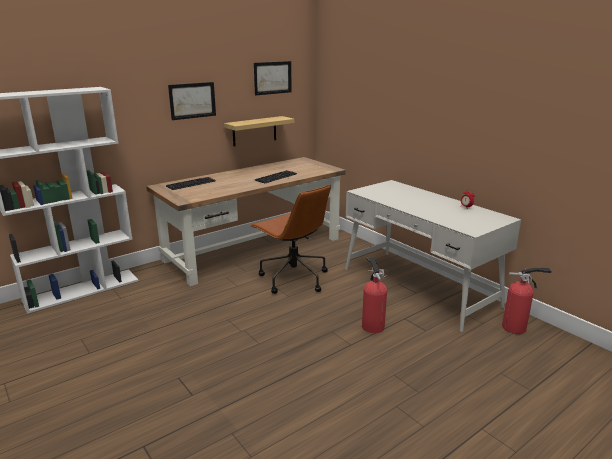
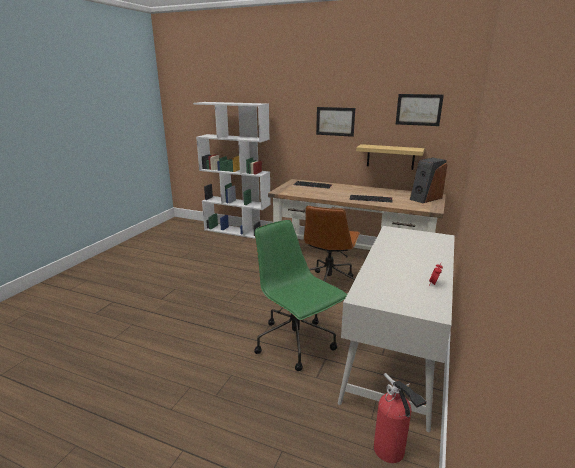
camera: 60 degrees right, 0 degrees up
(304, 164) = (425, 198): none -> speaker
(372, 325) = (296, 343): fire extinguisher -> green office chair

